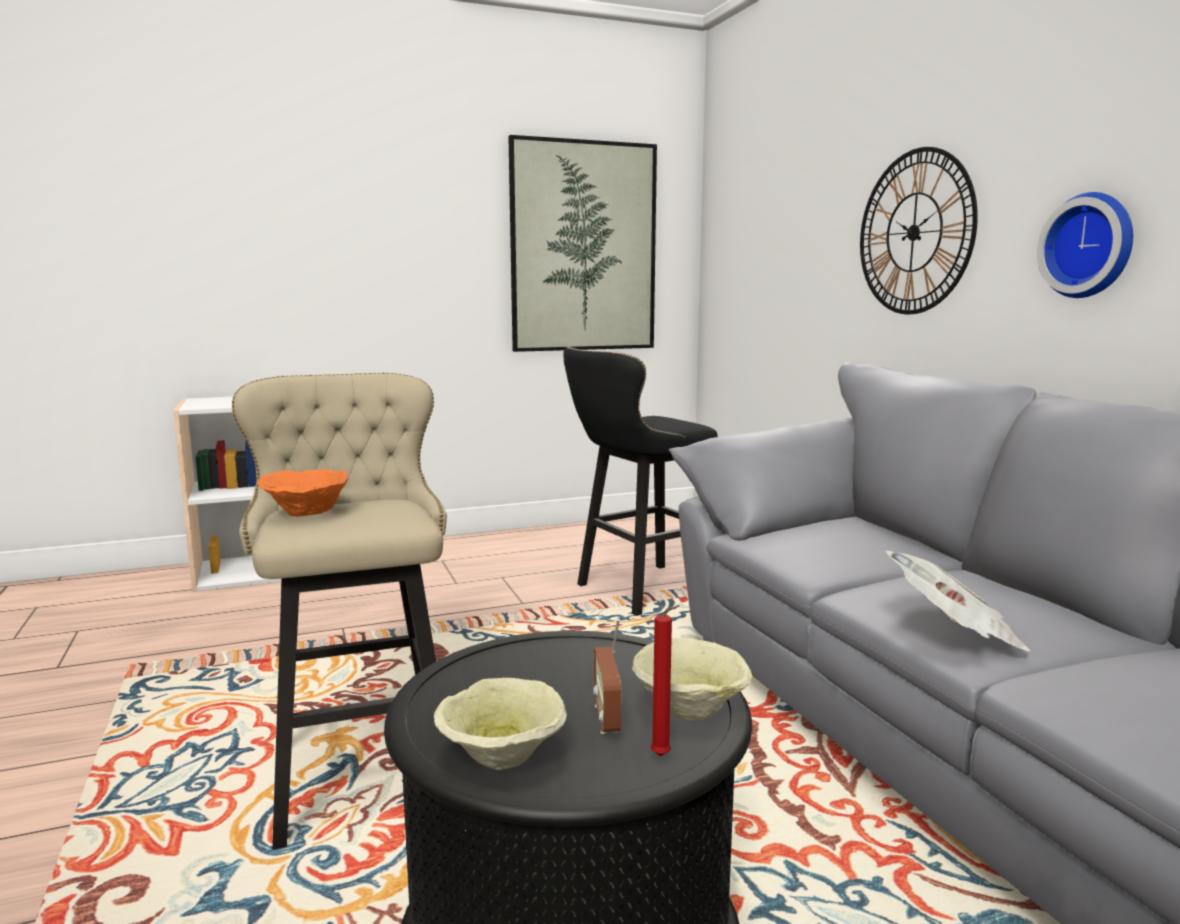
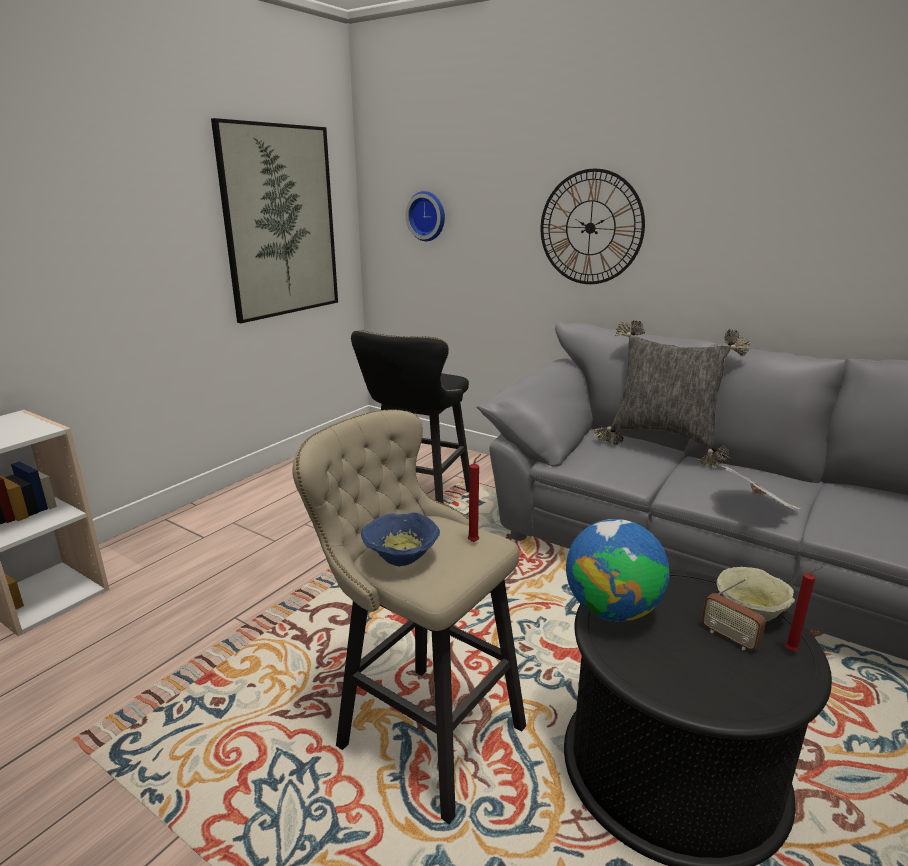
camera: 35 degrees left, 10 degrees up
(305, 512) = (399, 558): orange bowl -> blue bowl
(392, 518) = (474, 541): none -> red candle
(500, 757) = (732, 693): beige bowl -> none
(520, 651) = (612, 610): none -> globe
(925, 553) = (662, 449): none -> pillow
(1090, 246) = (730, 251): wall clock -> wall clock (427, 216)

